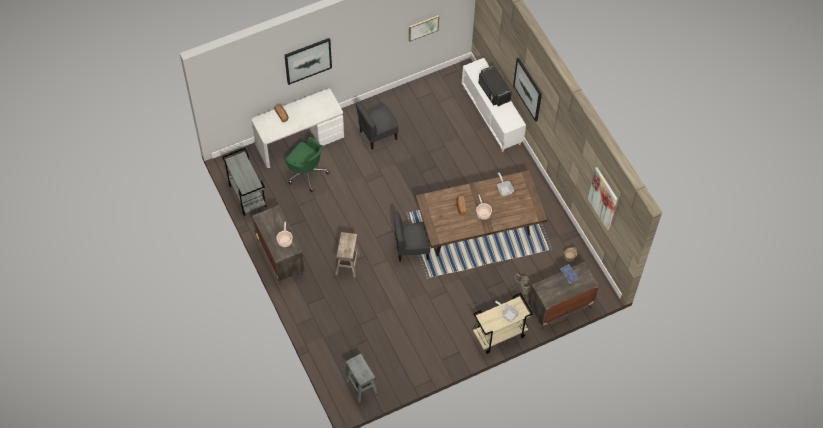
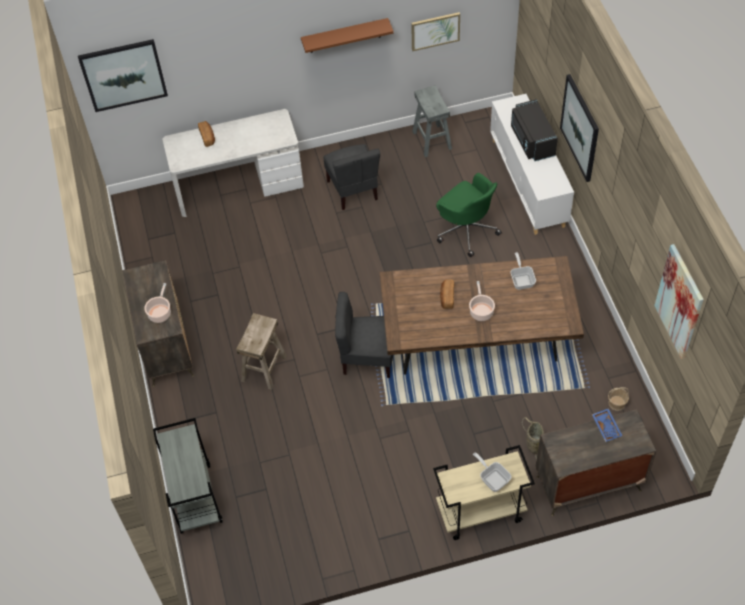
camera: 15 degrees right, 5 degrees down
(247, 195) = (142, 251): grey cart -> grey cart (194, 497)
(306, 172) = (237, 229): green office chair -> green office chair (466, 229)
(308, 60) = (247, 51): picture -> picture (123, 75)
(361, 386) = (238, 563): grey stool -> grey stool (432, 140)
(368, 41) = (345, 36): none -> brown shelf
(377, 135) = (353, 190): grey chair -> grey chair turned 90 degrees counterclockwise

